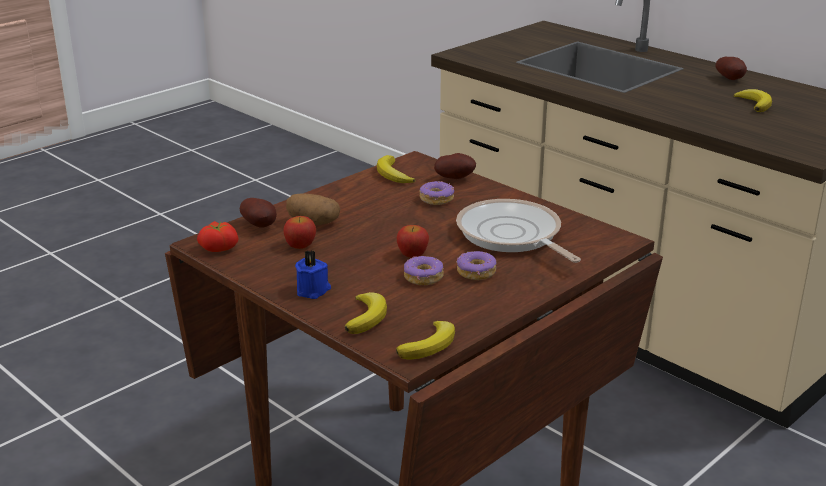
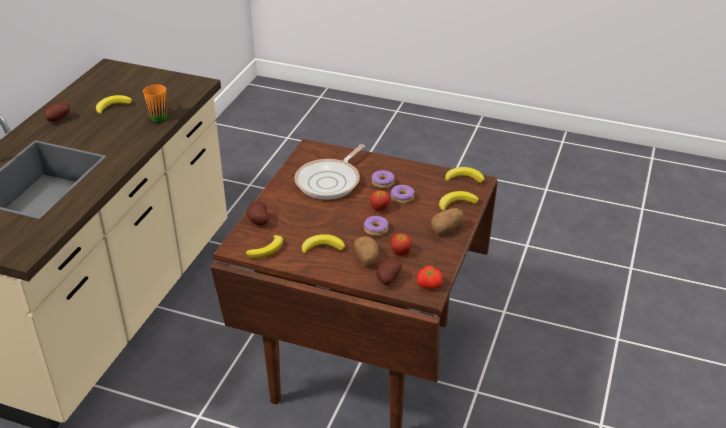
camera: 115 degrees left, 10 degrees up
(313, 290) = (446, 229): blue candle -> potato
(365, 203) = (322, 247): none -> banana
(436, 199) = (297, 220): donut -> donut (375, 229)
(713, 123) = (159, 116): none -> orange mug

